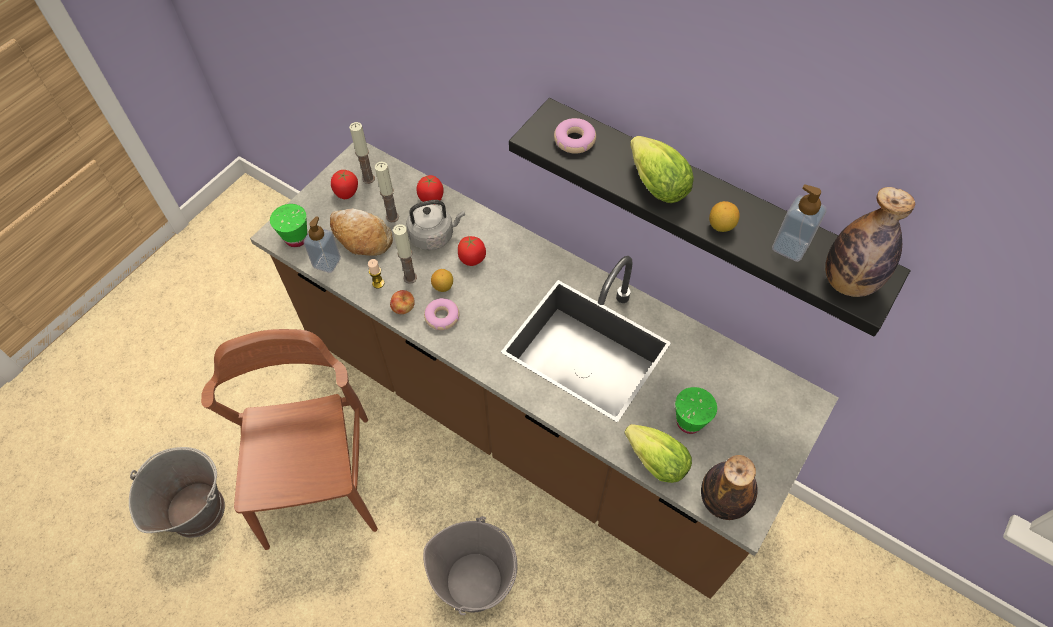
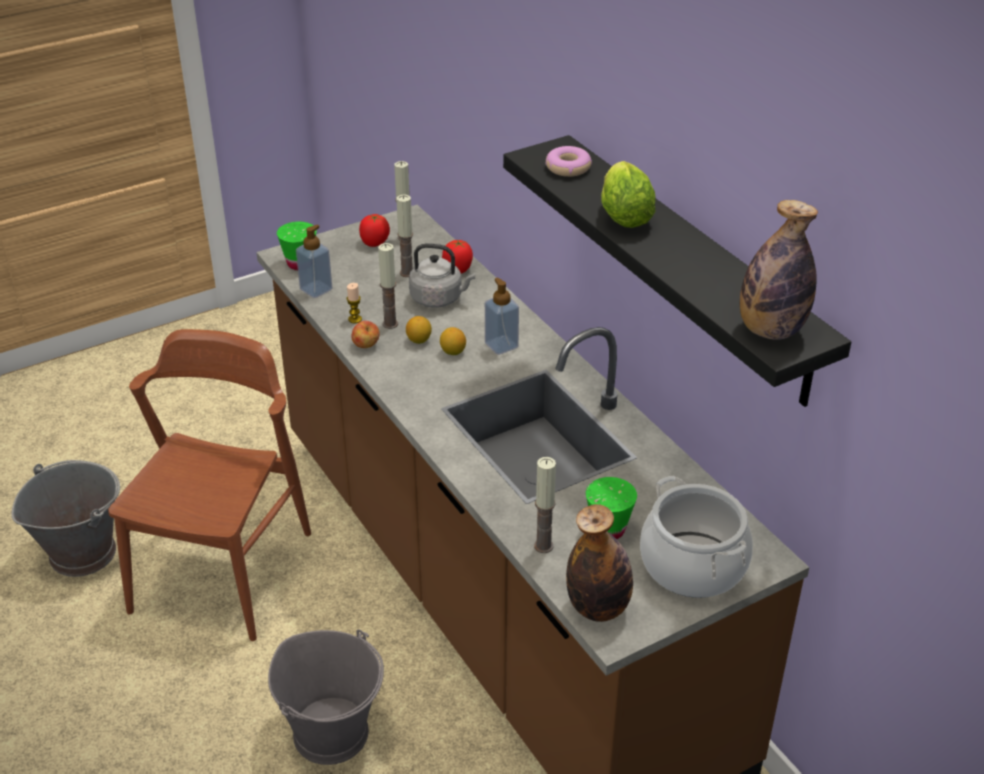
camera: 25 degrees right, 20 degrees down
(361, 237) = (364, 280): bread -> none
(442, 317) = (400, 363): donut -> none
(472, 259) = (466, 327): tomato -> none
(652, 459) = (543, 546): lettuce -> candle
(721, 226) = (667, 259): lemon -> lemon (453, 352)
(764, 431) = (693, 565): none -> cooking pot
(790, 247) = (728, 291): soap dispenser -> soap dispenser (501, 345)

